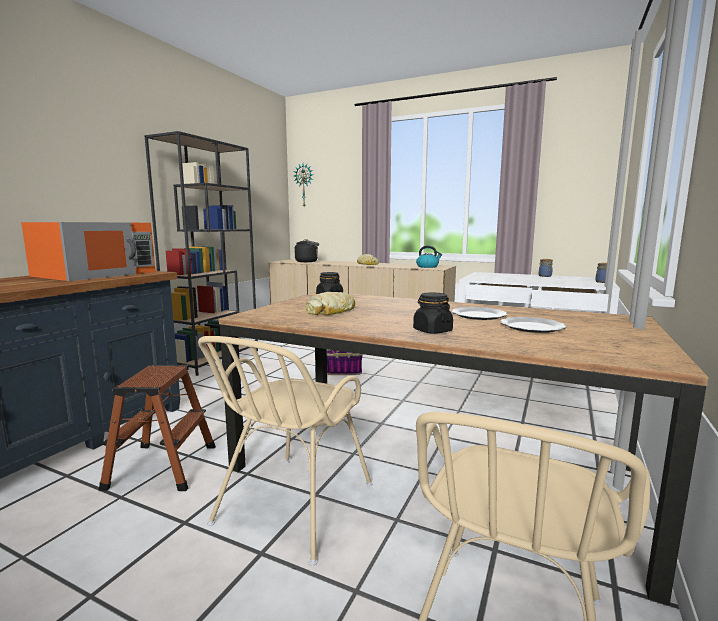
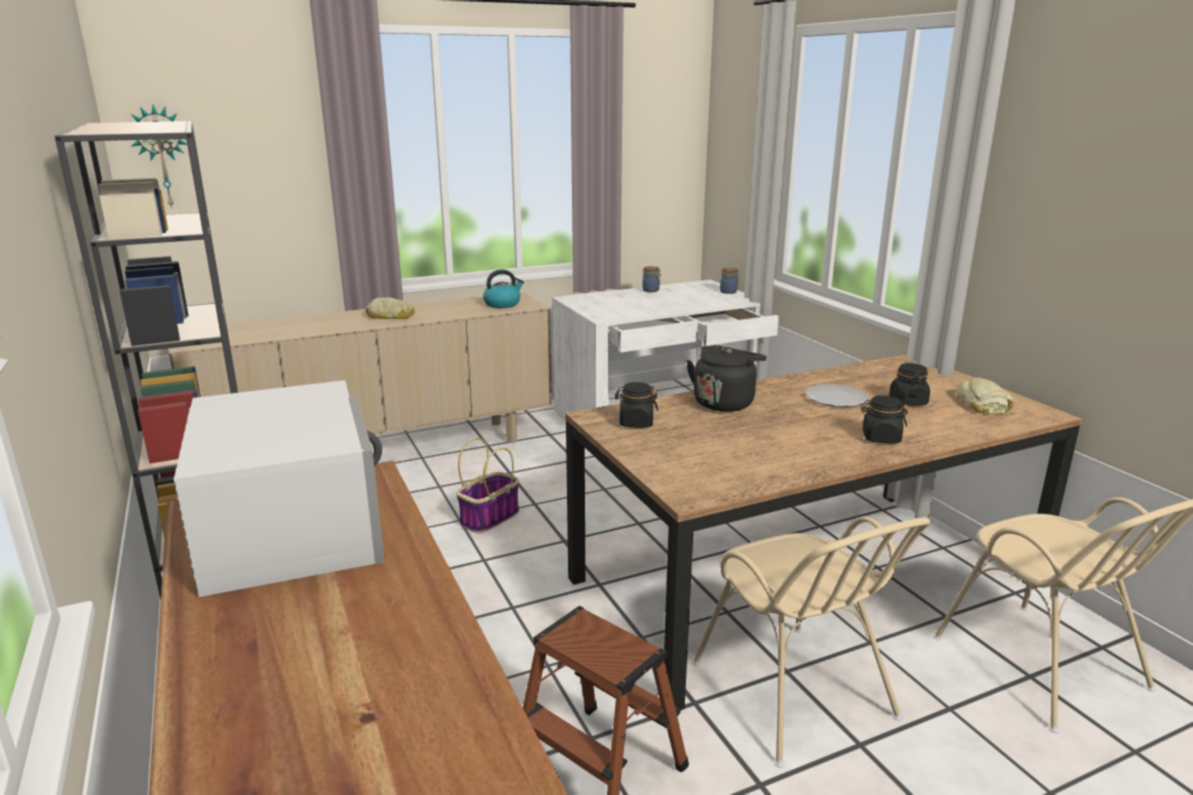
camera: 50 degrees left, 10 degrees up
(97, 274) = (291, 526): orange microwave -> white microwave
(308, 261) = (254, 332): black kettle -> black kettle (724, 402)
(331, 311) = (724, 446): bread -> bread (982, 404)
(532, 327) = (908, 401): plate -> black jar

